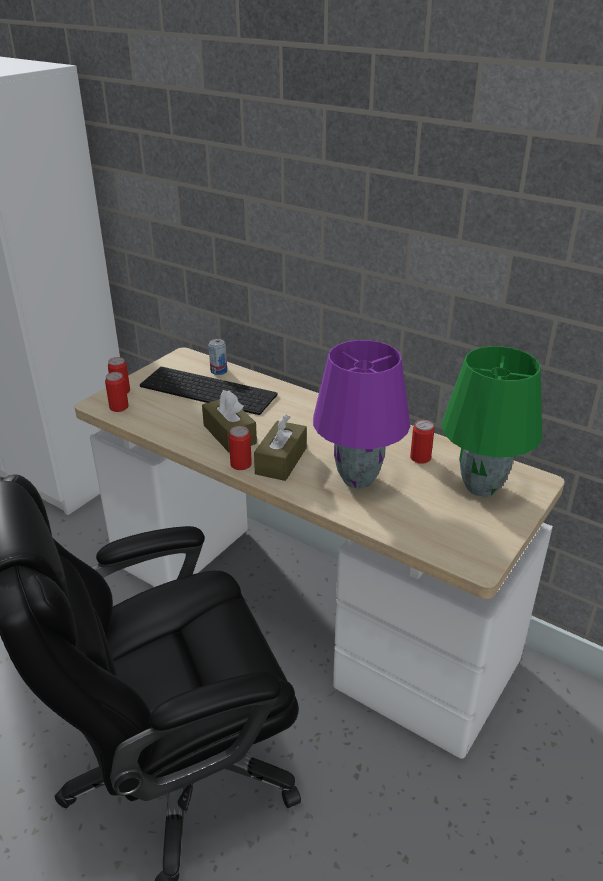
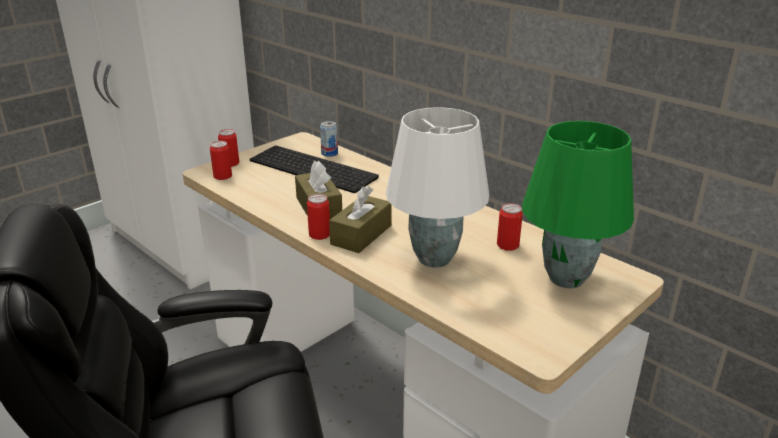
camera: 10 degrees right, 5 degrees down
(358, 480) = (435, 259): purple table lamp -> white table lamp

